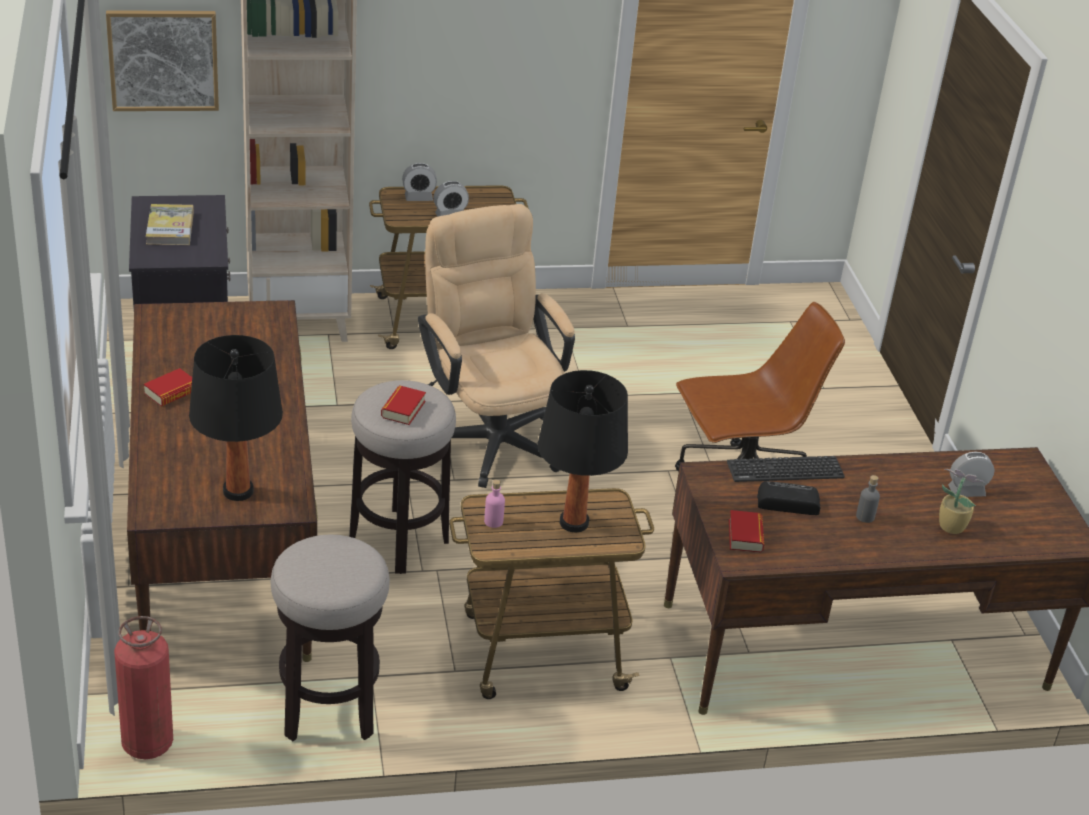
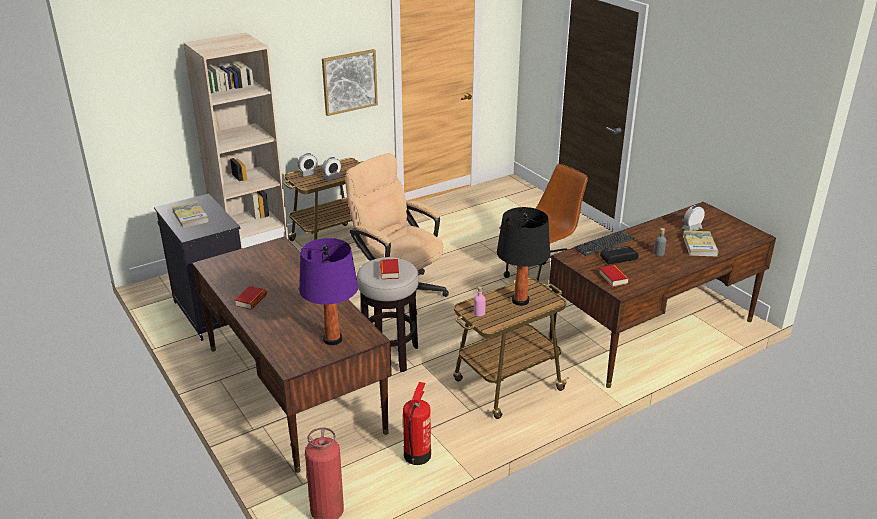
camera: 20 degrees left, 5 degrees down
(163, 60) = (146, 124): picture -> picture (349, 82)
(238, 491) = (332, 339): black table lamp -> purple table lamp
(329, 709) = (417, 454): stool -> fire extinguisher
(950, 526) = (699, 245): potted plant -> book

